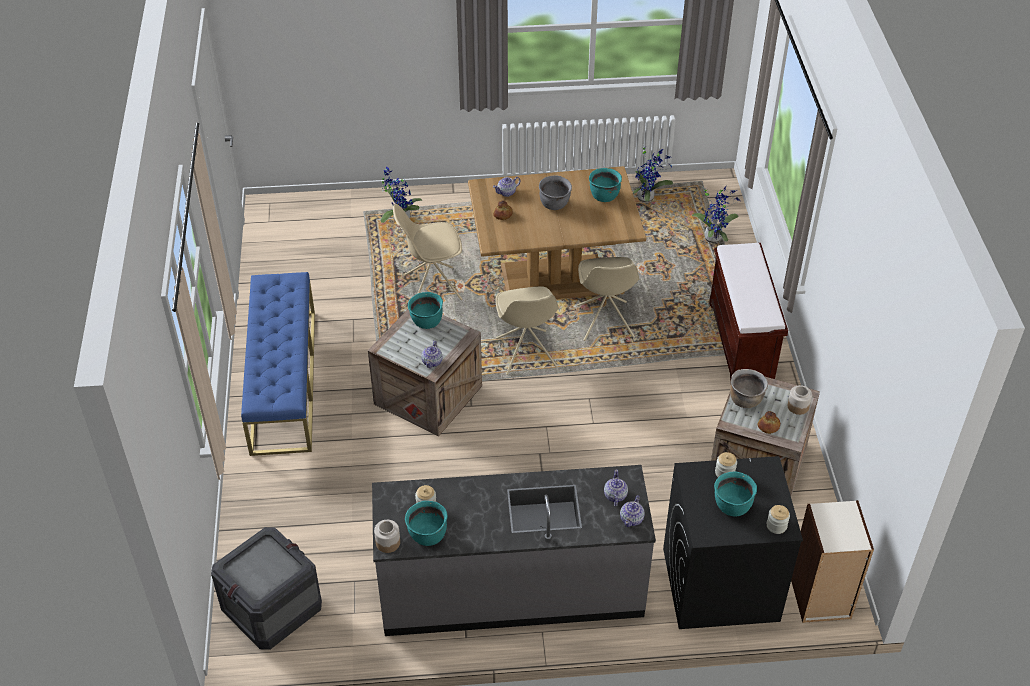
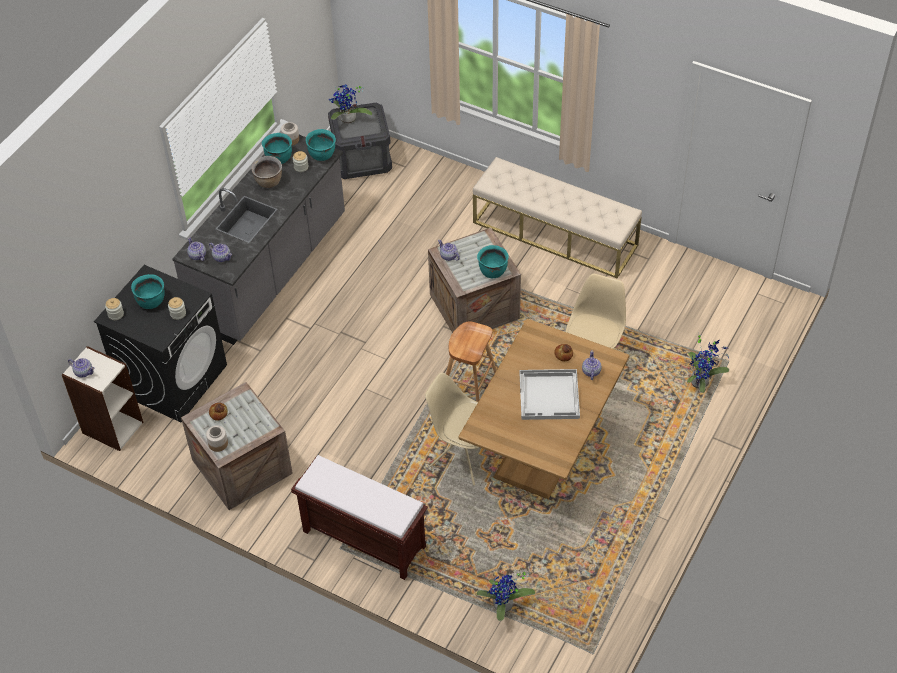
camera: 125 degrees right, 5 degrees up
(283, 380) = (555, 234): blue bench -> beige bench
(526, 354) = (469, 385): beige chair -> brown stool
(554, 204) = (549, 396): grey cooking pot -> white tray
(604, 196) = (534, 437): turquoise cooking pot -> turquoise cooking pot (322, 155)
(647, 198) = (599, 588): potted plant -> potted plant (347, 121)
(745, 400) = (253, 415): brown cooking pot -> brown cooking pot (269, 182)
(851, 532) = (83, 372): none -> teapot

